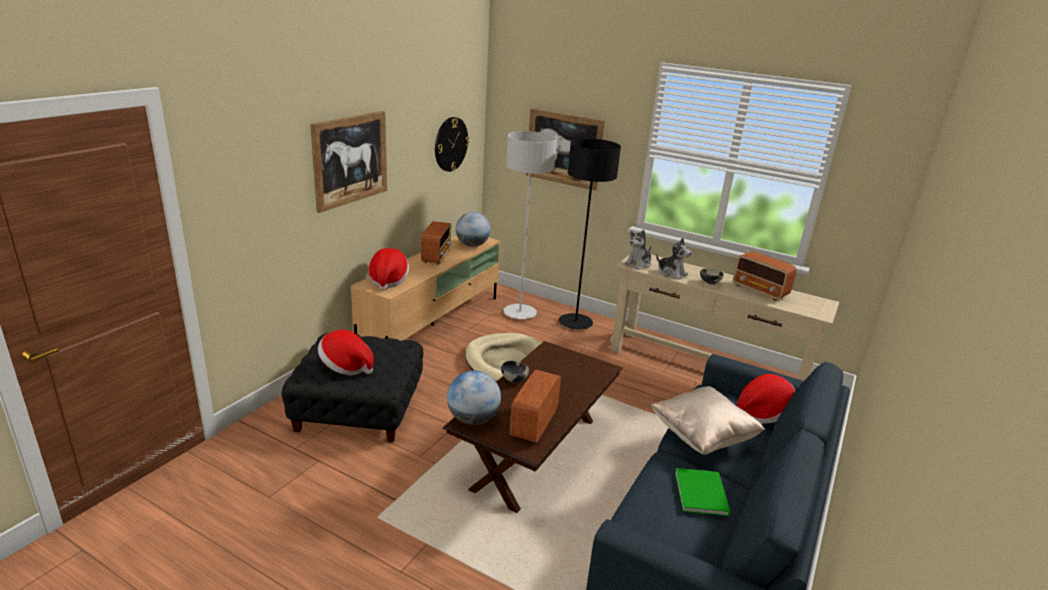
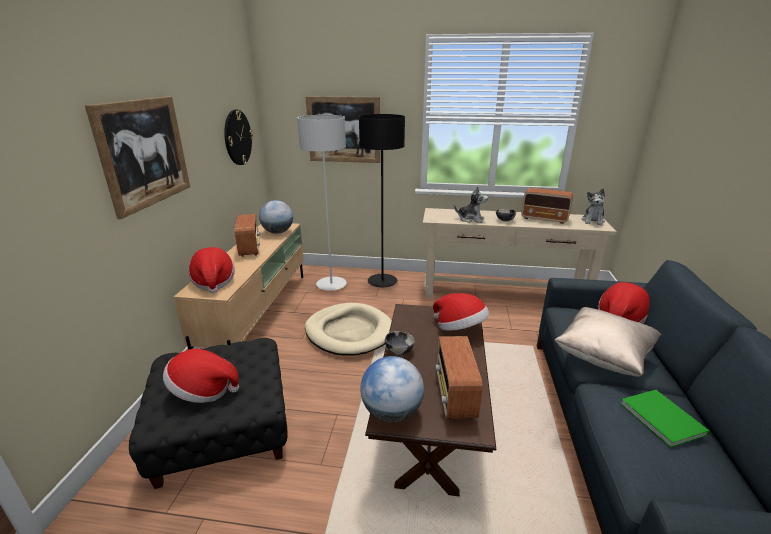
camera: 20 degrees left, 0 degrees up
(585, 377) = (459, 329): none -> hat
(638, 264) = (439, 217): plush toy -> plush toy (593, 221)

